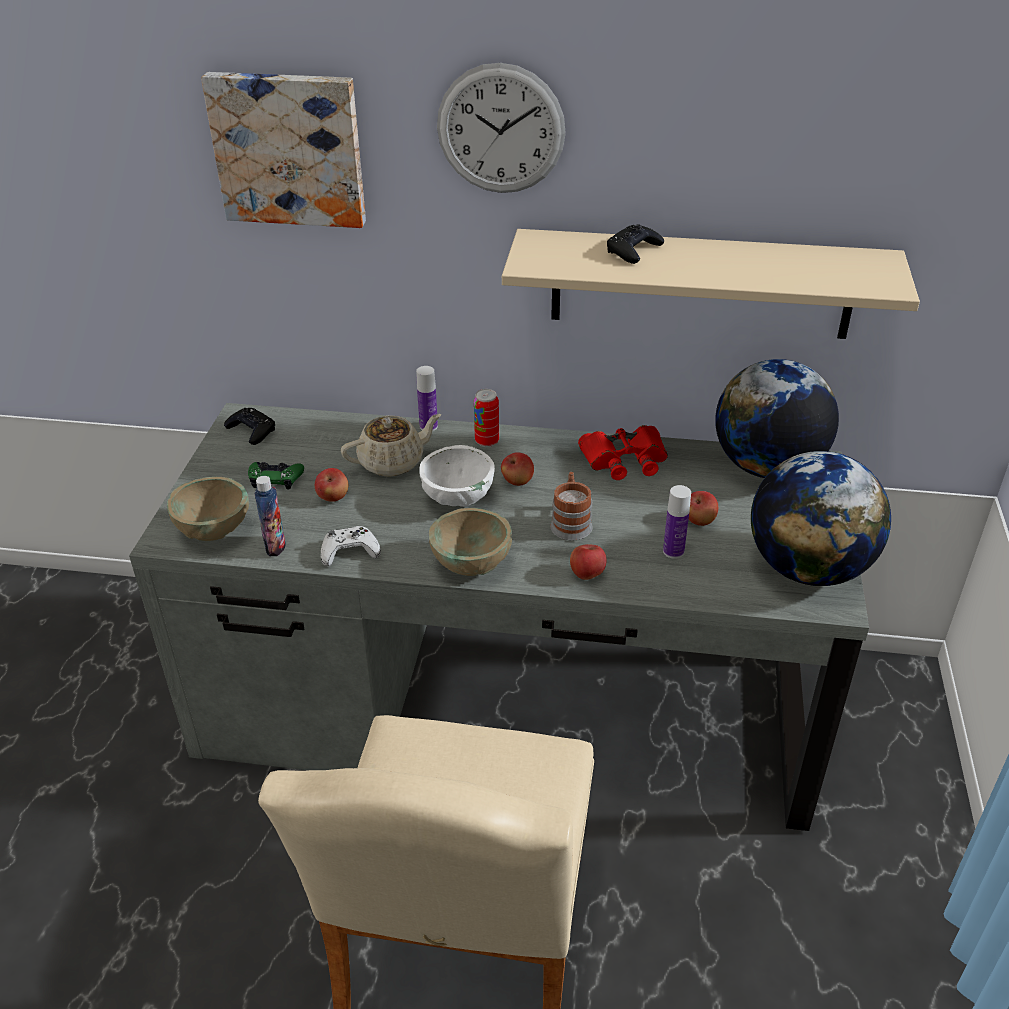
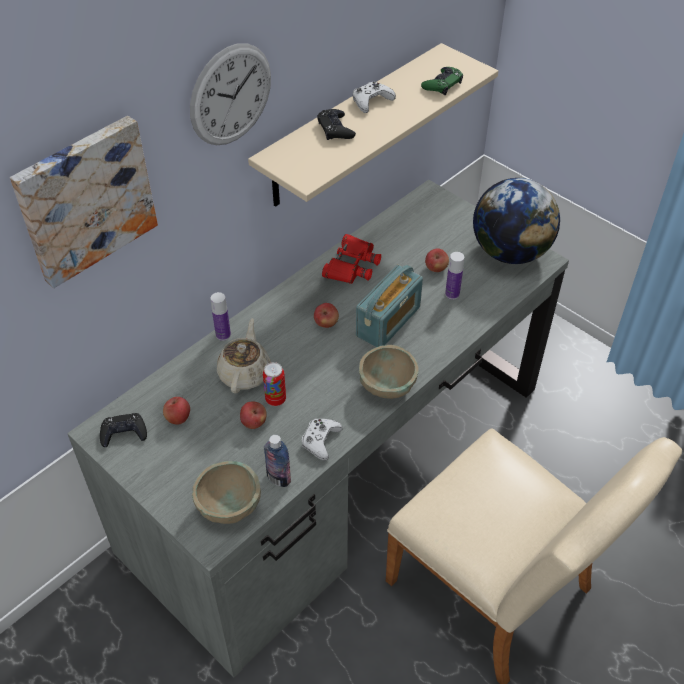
camera: 55 degrees left, 10 degrees up
(275, 478) = (199, 445): green game controller -> green game controller (442, 84)
(457, 499) = (317, 361): white bowl -> none
(487, 441) = (270, 315): can -> can (275, 399)
(571, 522) = (388, 321): mug -> radio
(587, 574) = (440, 340): apple -> apple (178, 418)
(715, 251) = (371, 101): none -> white game controller
(767, 467) = (416, 214): globe -> none

